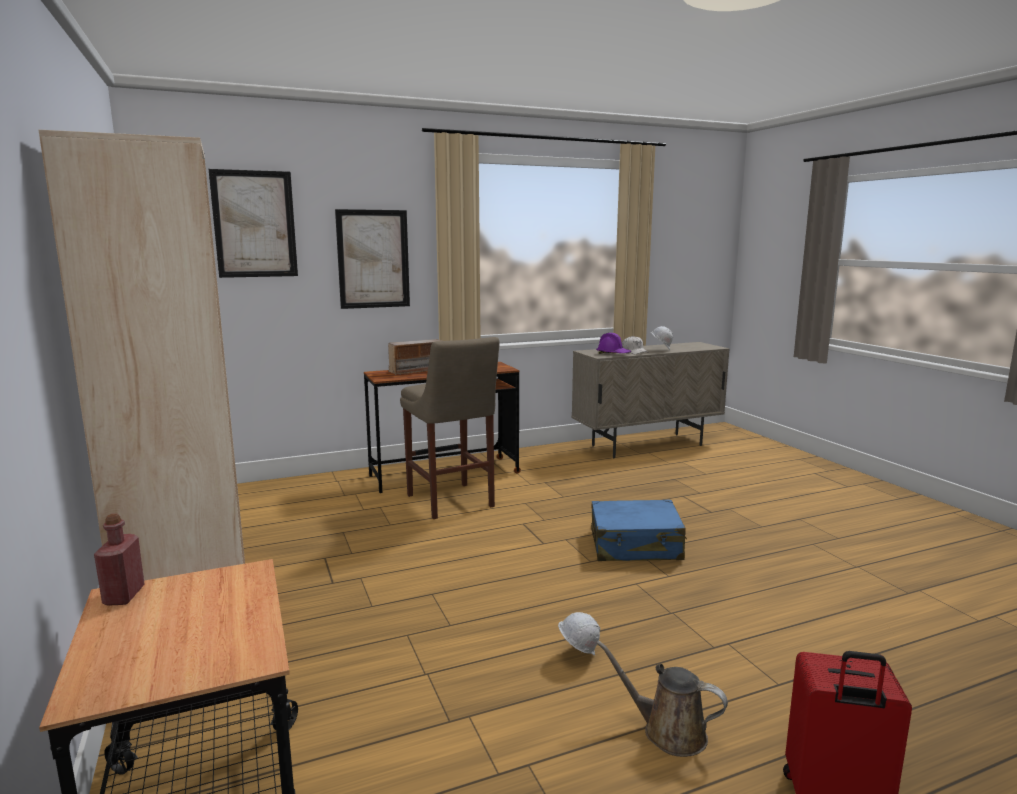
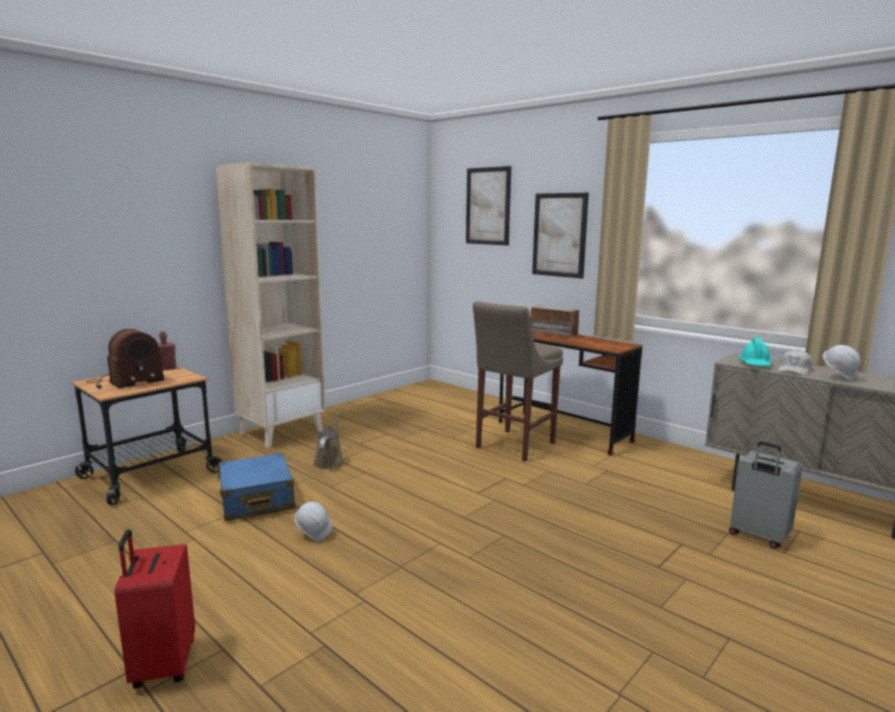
camera: 65 degrees right, 0 degrees up
(171, 642) = (125, 382): none -> radio
(613, 354) = (755, 365): purple hard hat -> turquoise hard hat
(635, 546) = (516, 533): blue suitcase -> blue suitcase (256, 500)
(668, 732) = (232, 583): brown watering can -> brown watering can (329, 461)
(683, 473) = (758, 536): none -> grey suitcase

